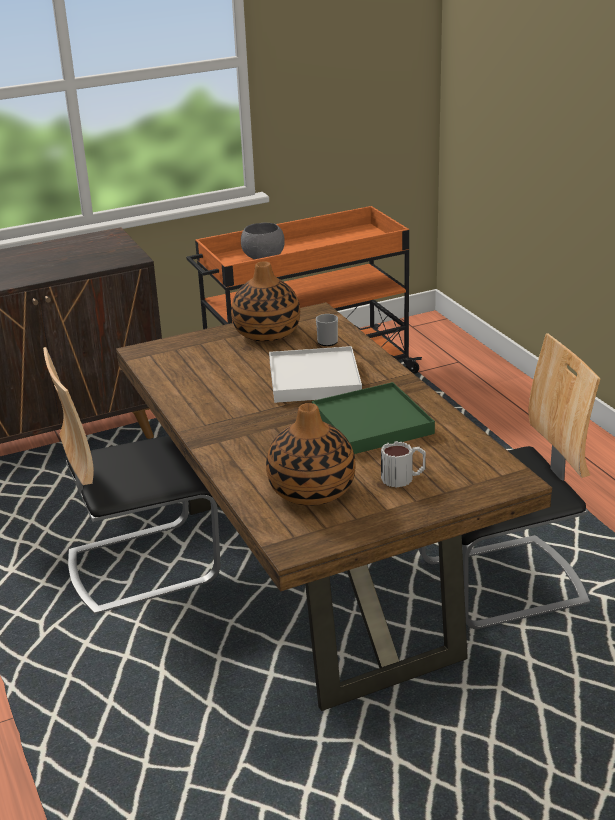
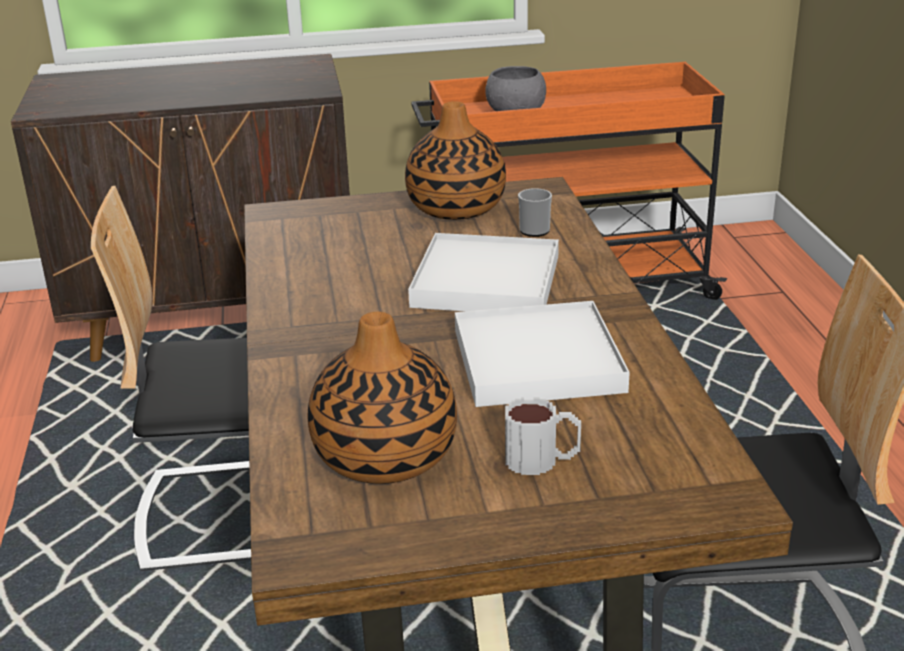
camera: 15 degrees right, 0 degrees up
(372, 423) = (538, 360): green tray -> white tray

